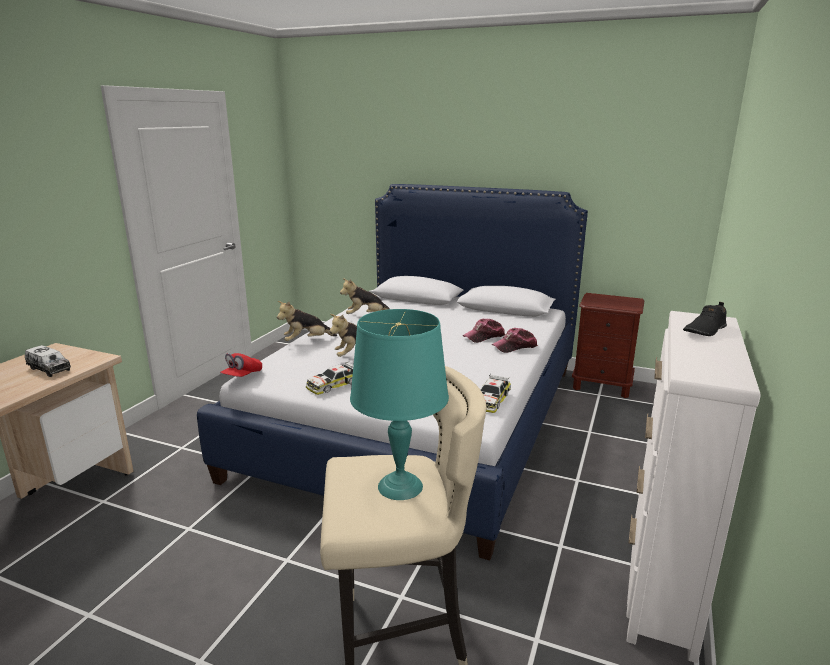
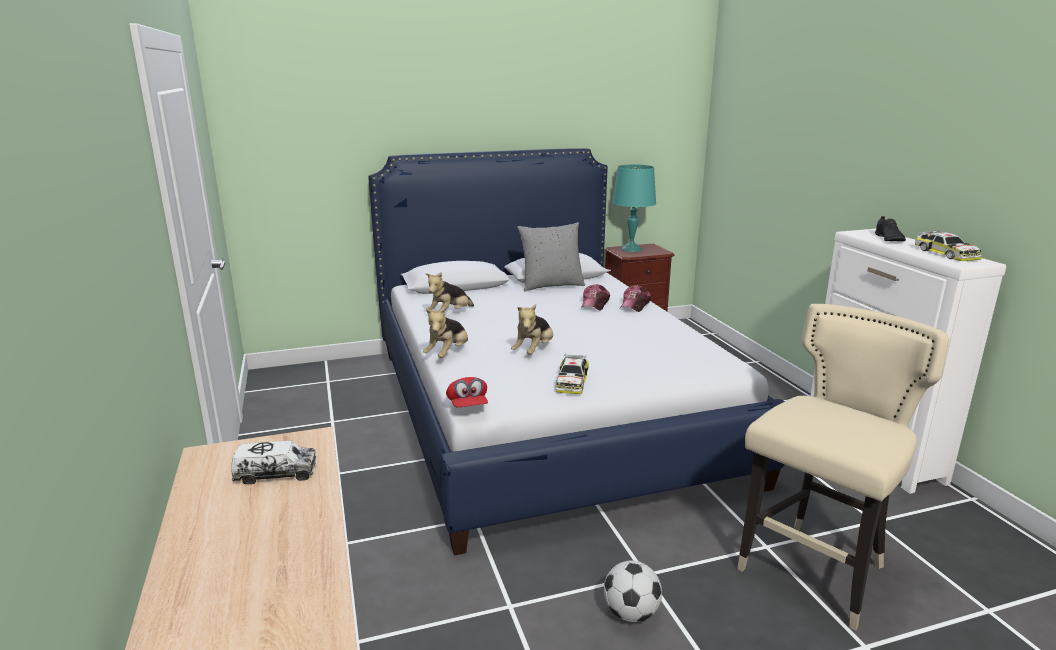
camera: 40 degrees left, 0 degrees up
(235, 577) = (631, 613): none -> football
(400, 485) = (845, 416): turquoise table lamp -> turquoise table lamp (631, 249)
(484, 314) = (551, 285): none -> grey pillow
(491, 400) = (709, 349): toy car -> toy car (946, 254)

